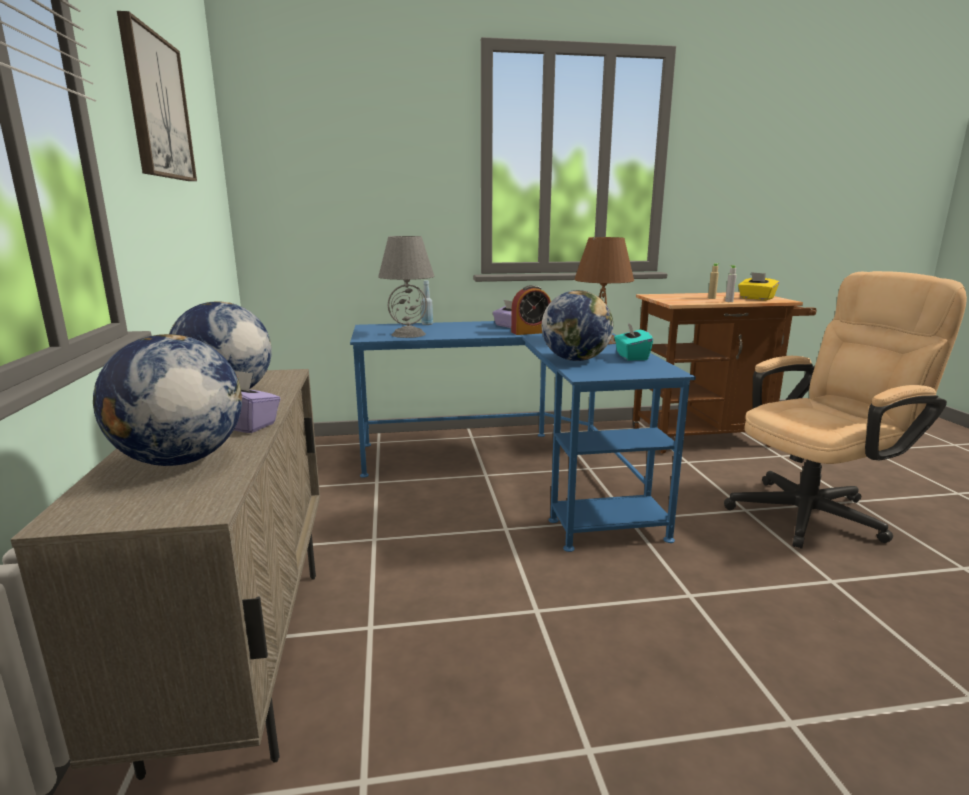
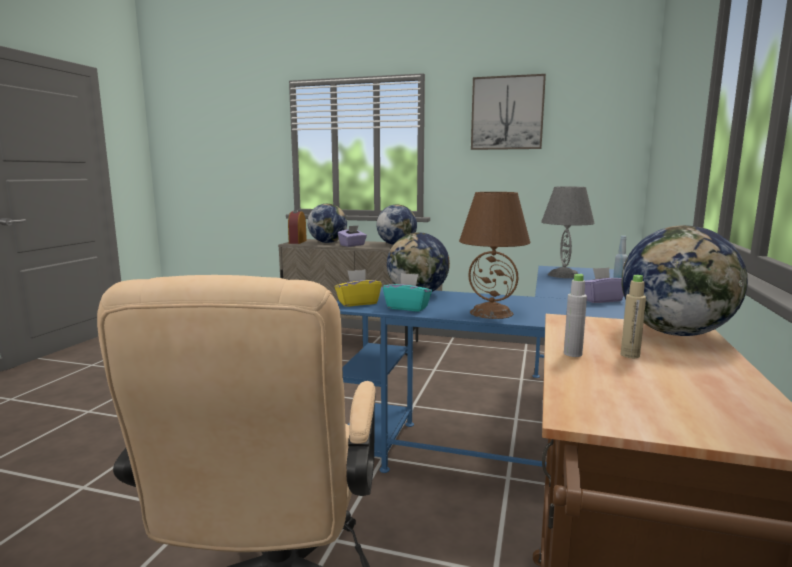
camera: 115 degrees right, 5 degrees down
(531, 332) = (557, 301): alarm clock -> alarm clock (297, 242)
(663, 296) = (676, 333): none -> globe
(756, 298) = (626, 395): yellow tissue box -> yellow tissue box (358, 303)

